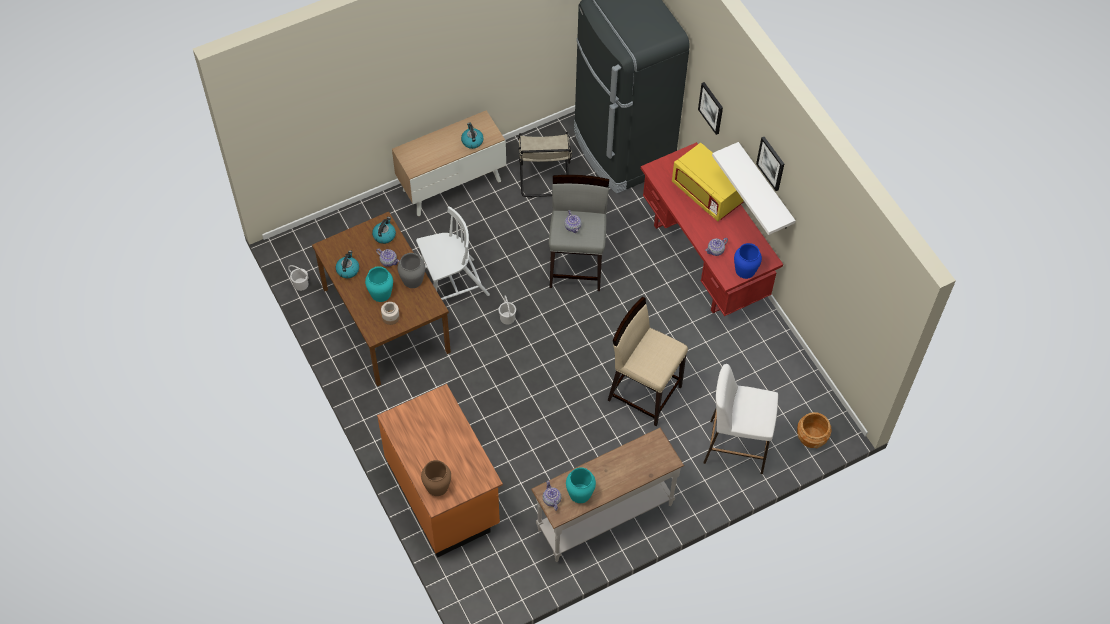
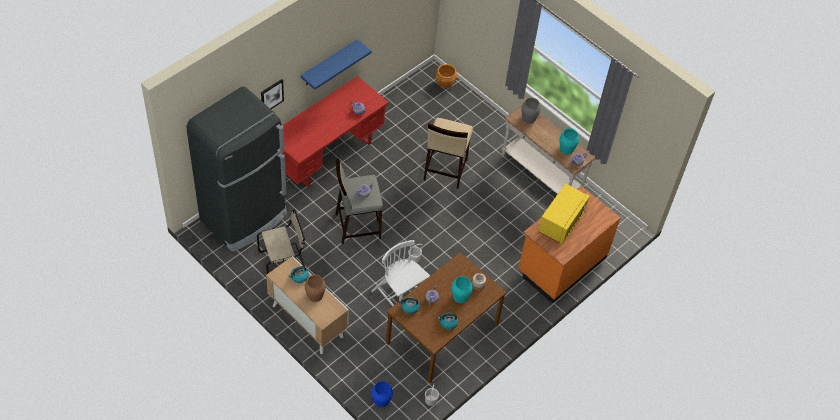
camera: 110 degrees left, 5 degrees down
(412, 280) = (442, 279): grey vase -> grey vase (529, 118)
(437, 486) = (598, 219): brown vase -> brown vase (315, 295)
(707, 194) = (312, 122): yellow microwave -> yellow microwave (561, 222)
(735, 446) = (465, 118): white stool -> none
(745, 270) = (369, 93): blue vase -> blue vase (381, 400)
(765, 188) = (329, 63): white shelf -> blue shelf
(771, 163) = (330, 41): picture -> none

